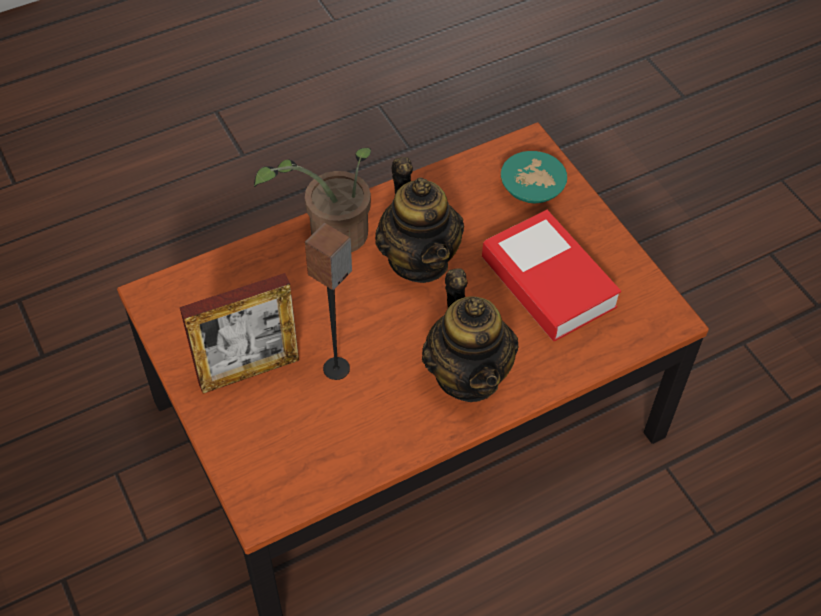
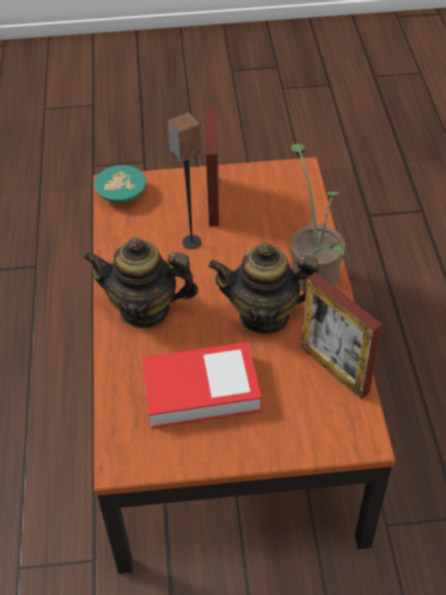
camera: 115 degrees right, 5 degrees down
(462, 184) = (334, 369): none -> picture frame
(534, 190) = (306, 420): turquoise bowl -> turquoise bowl (120, 194)

